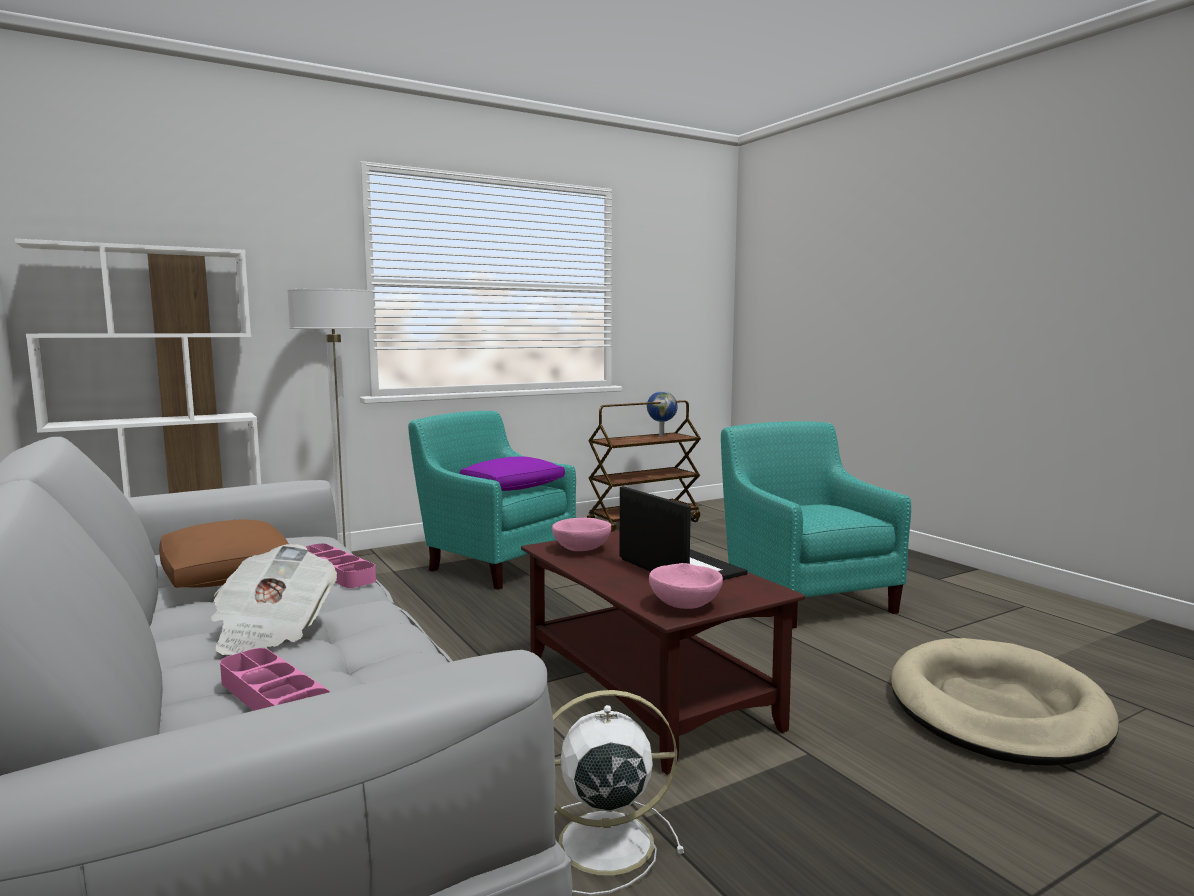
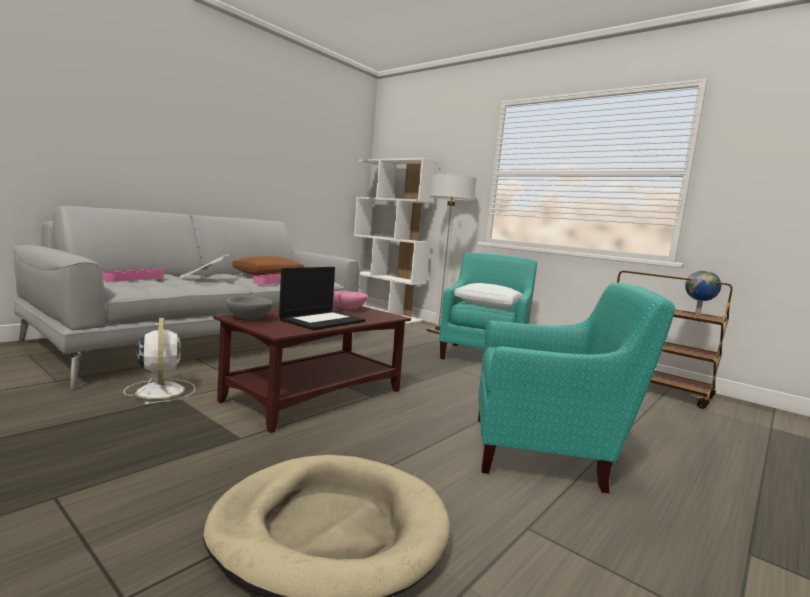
camera: 70 degrees right, 0 degrees up
(513, 487) = (488, 304): purple pillow -> white pillow
(685, 605) = (248, 318): pink bowl -> grey bowl
(806, 597) = (546, 452): turquoise armchair -> turquoise armchair turned 45 degrees clockwise

